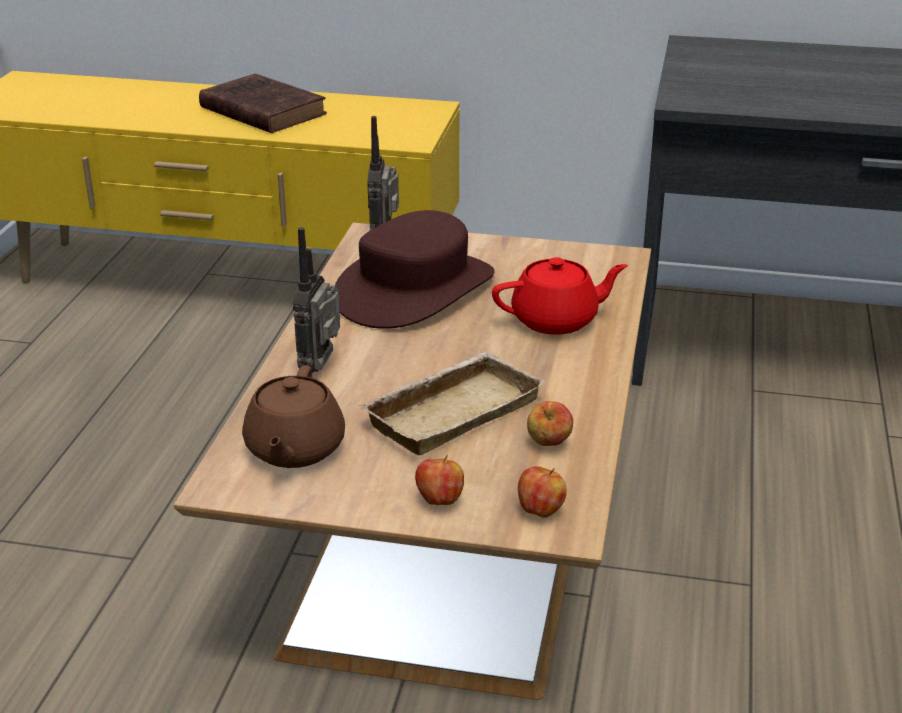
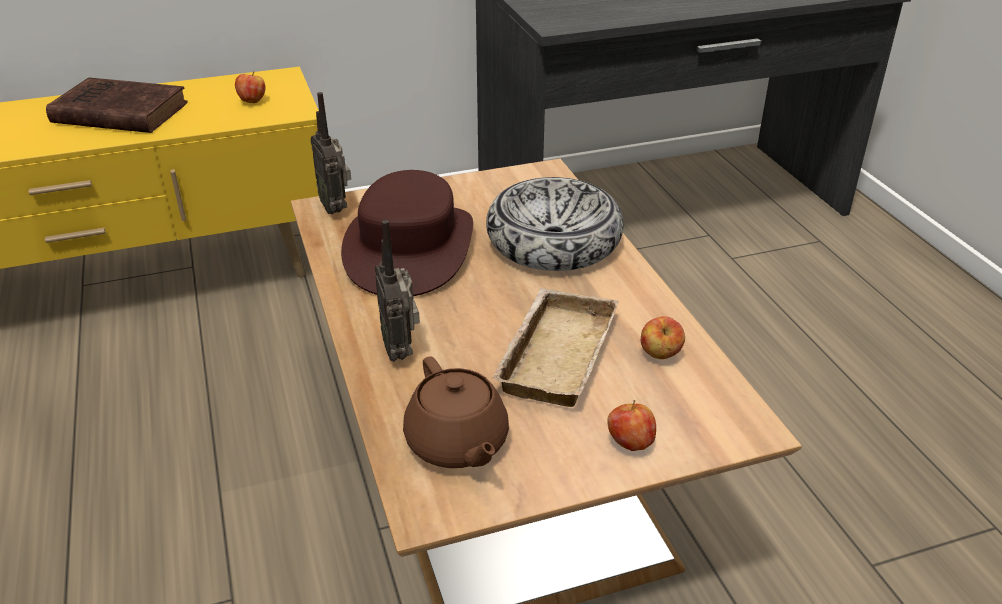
camera: 30 degrees left, 5 degrees up
(540, 511) = (715, 420): apple -> apple (252, 101)
(556, 320) = (553, 241): red teapot -> bowl

